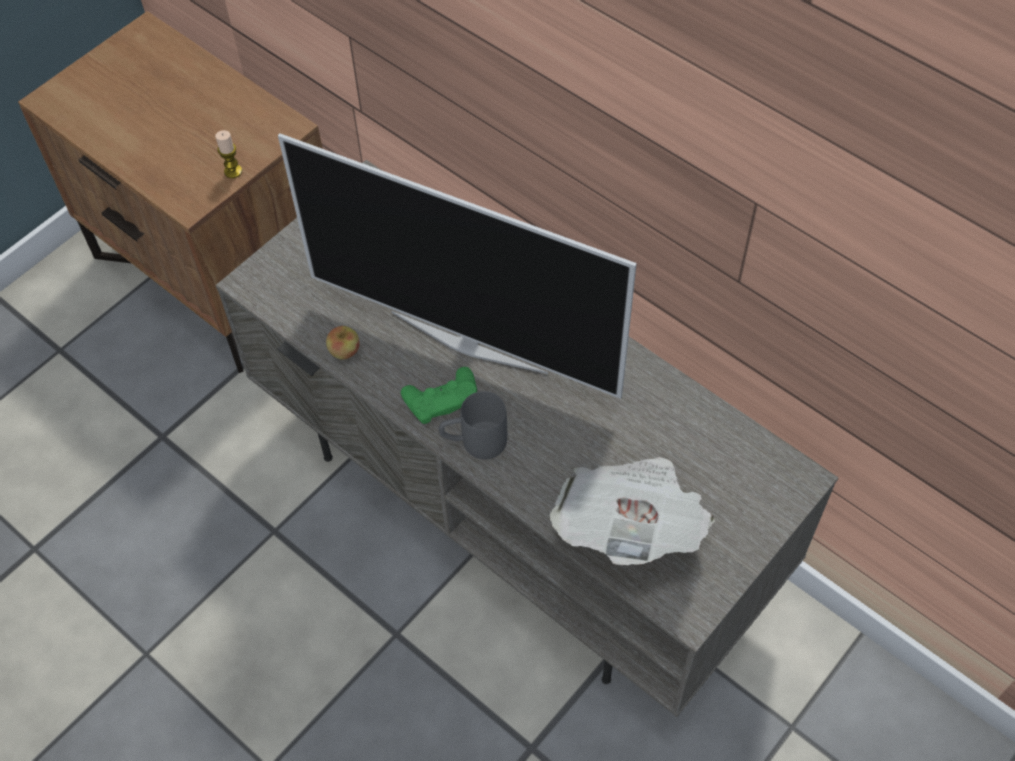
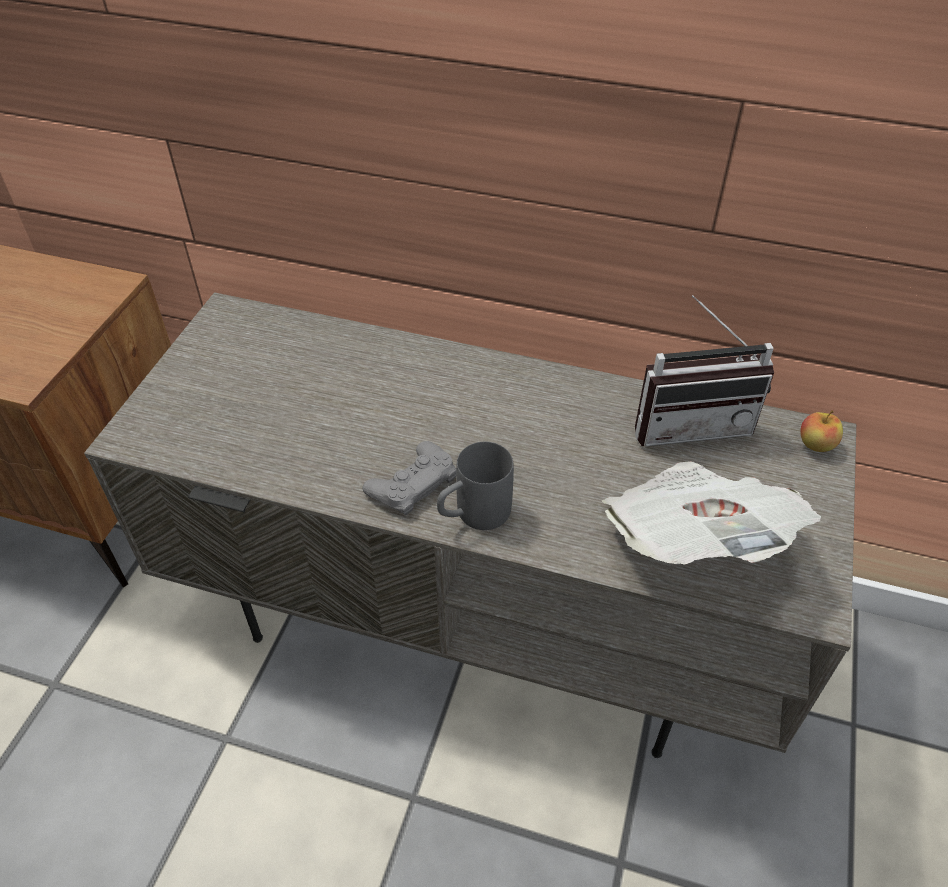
camera: 25 degrees left, 10 degrees down
(233, 171) = (64, 337): candle -> none
(344, 351) = (274, 472): apple -> apple (815, 445)
(442, 399) = (412, 483): green game controller -> grey game controller
(469, 340) = (412, 418): television -> none
(693, 425) = (690, 422): none -> radio

